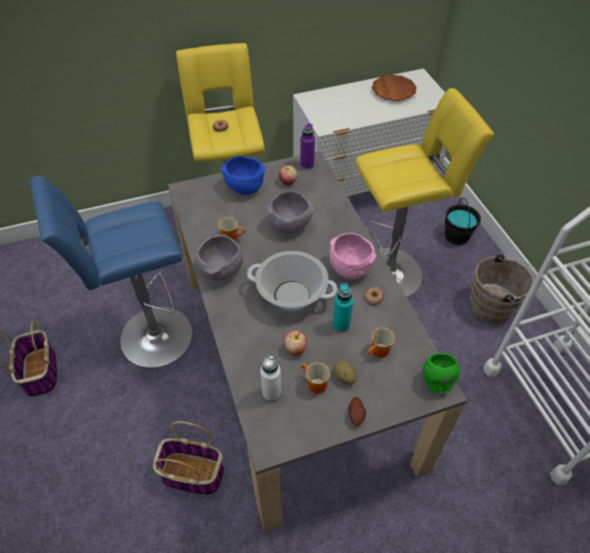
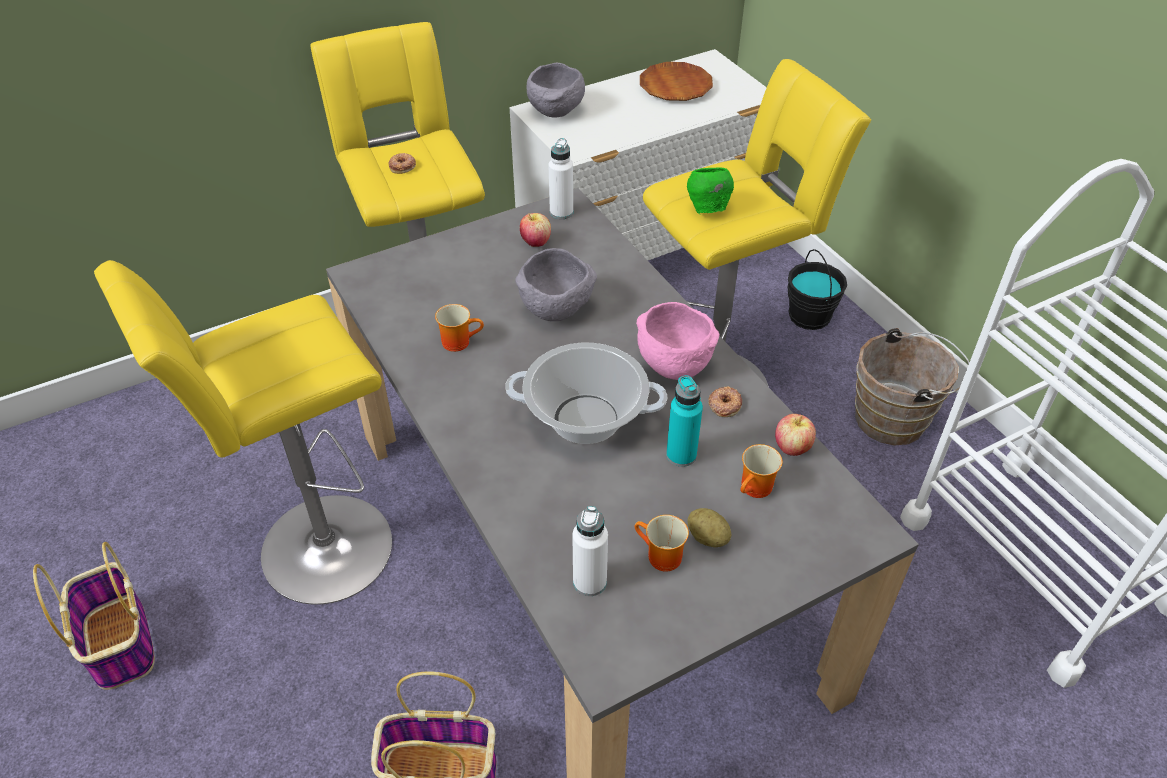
camera: 10 degrees left, 5 degrees down
(151, 338) = (317, 553): blue stool -> yellow stool
(221, 272) = (454, 397): grey bowl -> grey bowl (556, 113)
(244, 188) = (462, 260): blue bowl -> none
(295, 349) = (613, 505): apple -> apple (792, 447)
(307, 165) = (561, 212): purple bottle -> white bottle
(356, 415) = (743, 595): potato -> none
(436, 382) = (862, 522): green bowl -> green bowl (707, 210)

